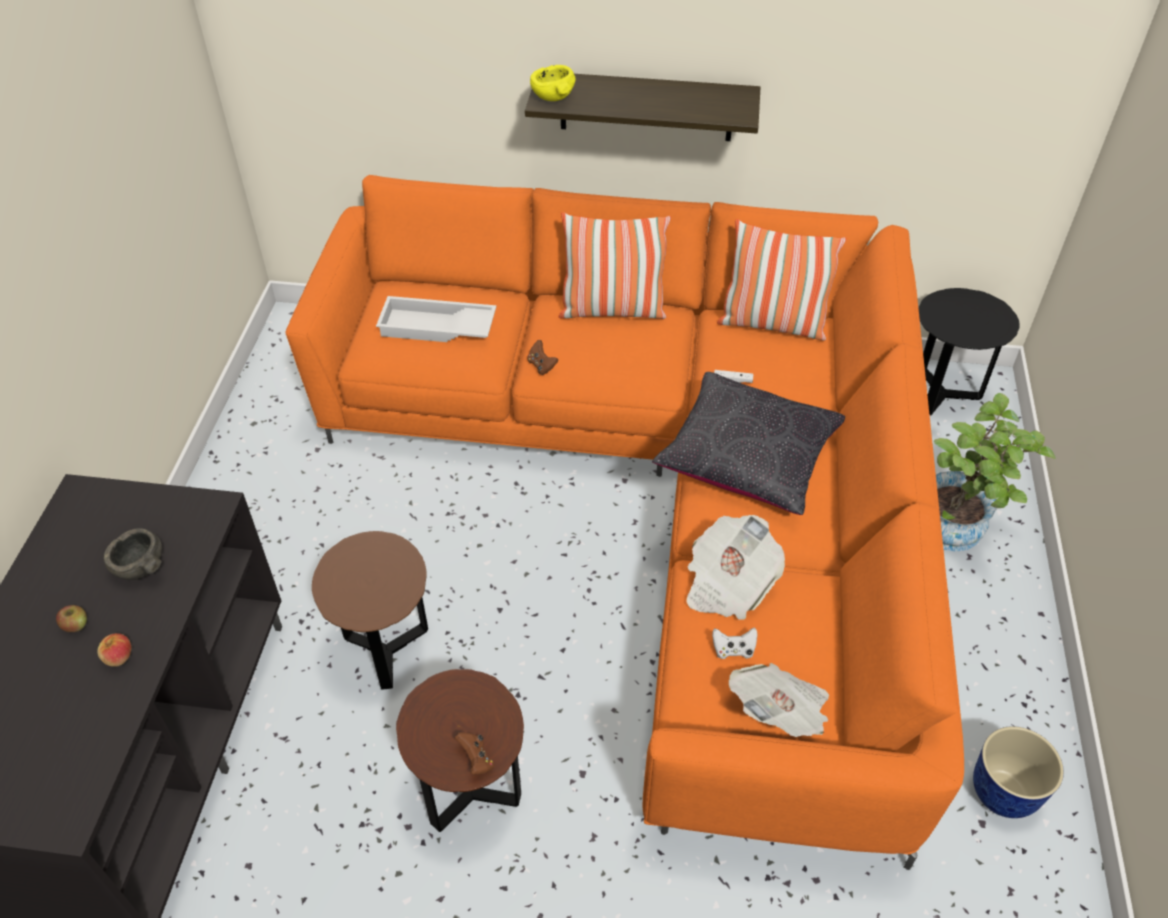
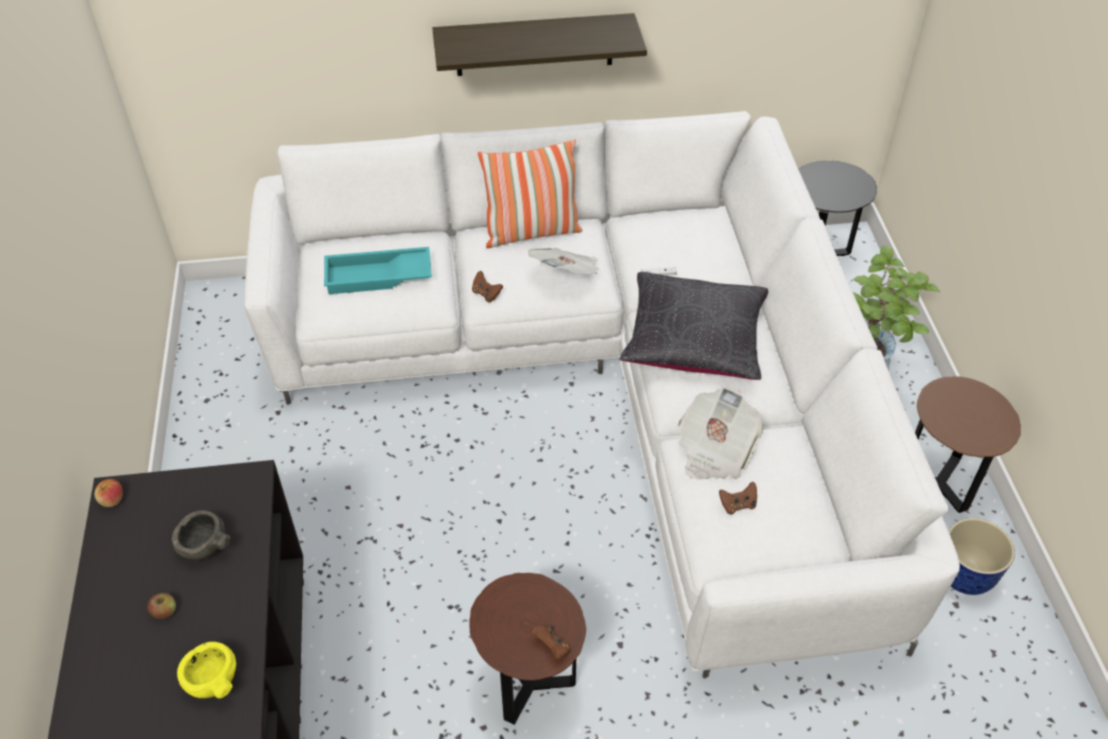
camera: 15 degrees left, 0 degrees up
(118, 657) = (218, 630): apple -> apple (112, 500)
(387, 651) = (410, 581): brown side table -> brown side table (939, 483)
(436, 328) = (378, 277): white tray -> turquoise tray
(552, 97) = (457, 49): yellow bowl -> yellow bowl (211, 681)
(666, 491) = (611, 386): orange sofa -> white sofa
(733, 650) = (738, 505): white game controller -> brown game controller
(772, 324) = (675, 220): pillow -> none
(780, 712) = (792, 547): newspaper -> newspaper (567, 274)

